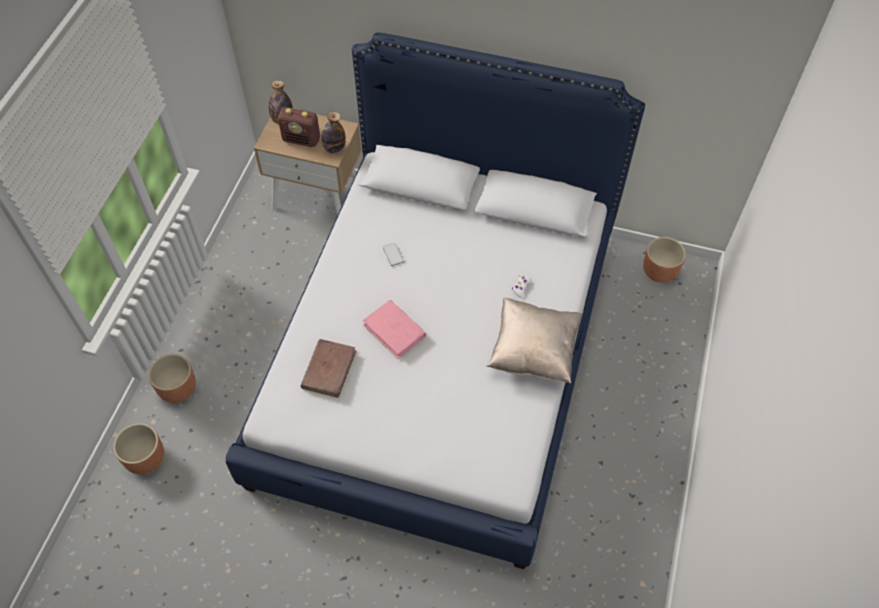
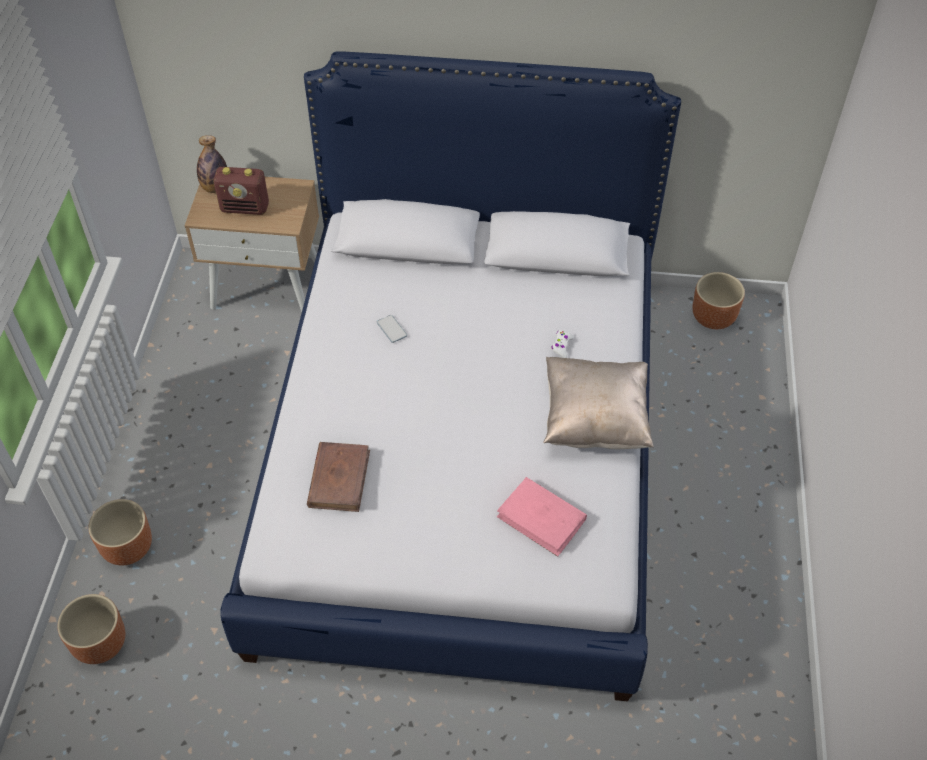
camera: 10 degrees left, 5 degrees down
(334, 148) = (289, 213): bottle -> none
(394, 331) = (414, 420): pink book -> pink book (542, 518)

